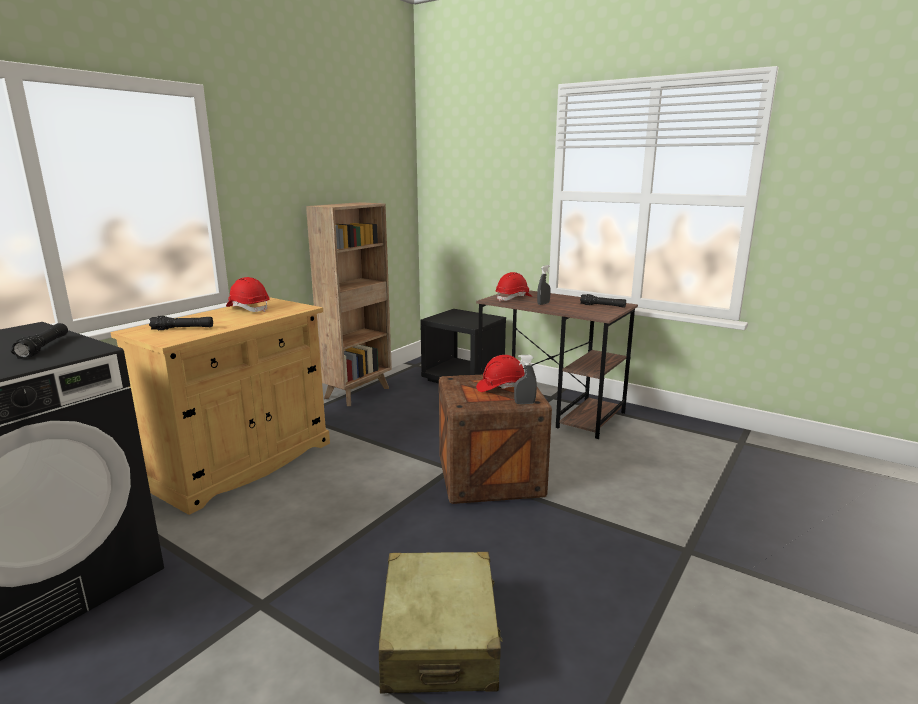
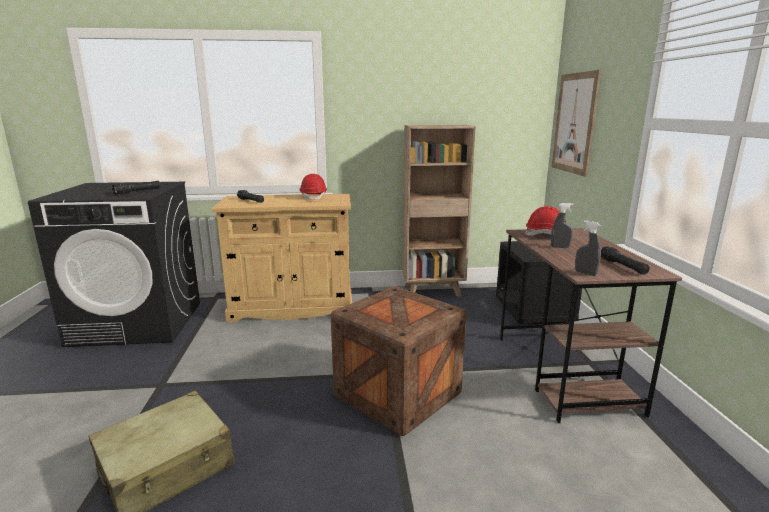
camera: 50 degrees right, 0 degrees up
(457, 196) = (575, 123): none -> picture
(501, 388) = (408, 311): red hard hat -> none
(524, 403) = (390, 330): grey spray bottle -> grey spray bottle (585, 273)

